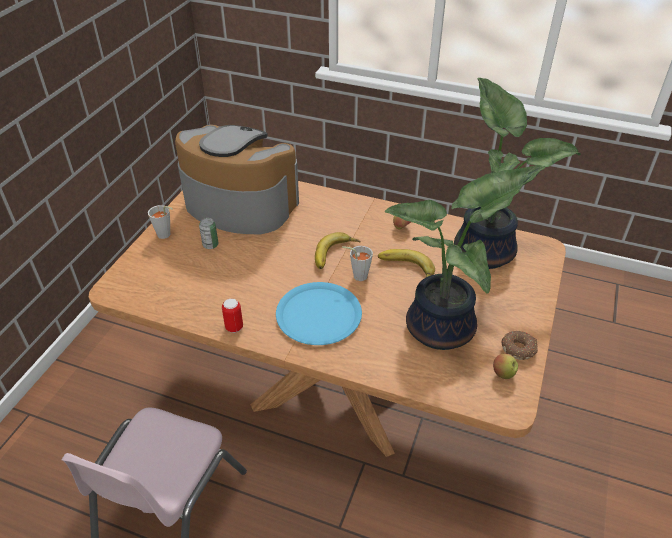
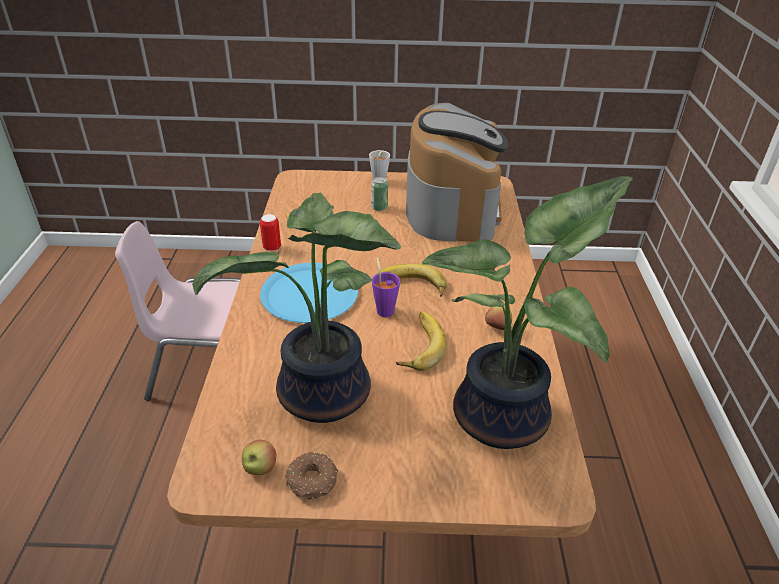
camera: 70 degrees right, 5 degrees down
(357, 276) = (384, 308): grey cup -> purple cup

